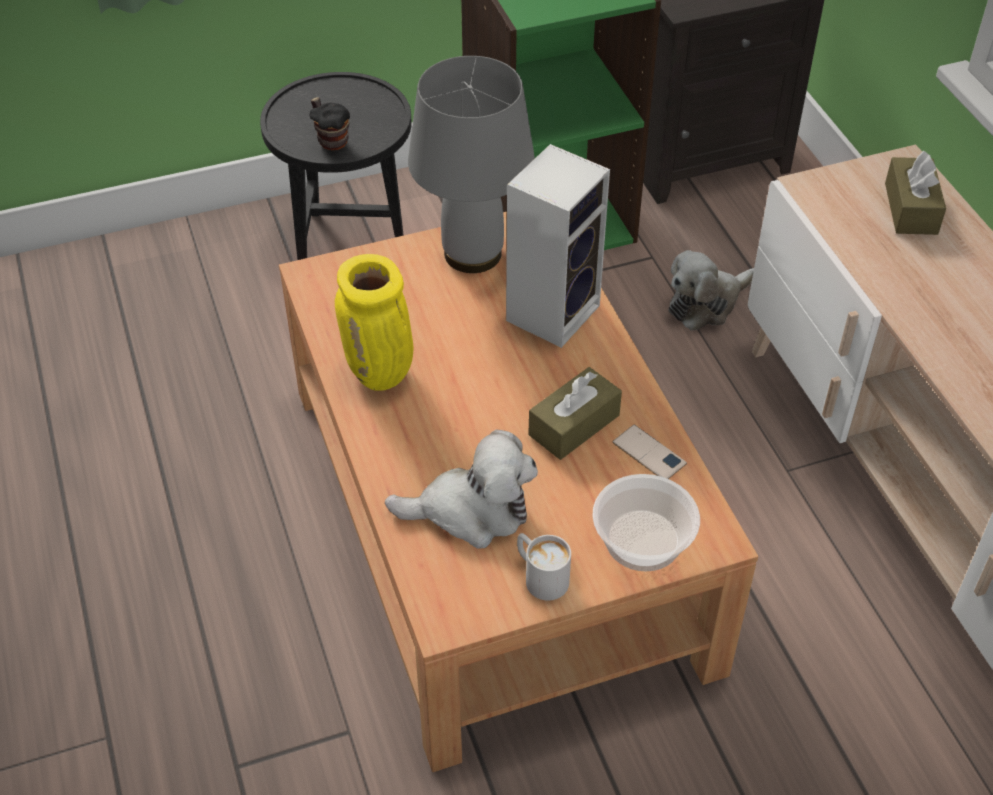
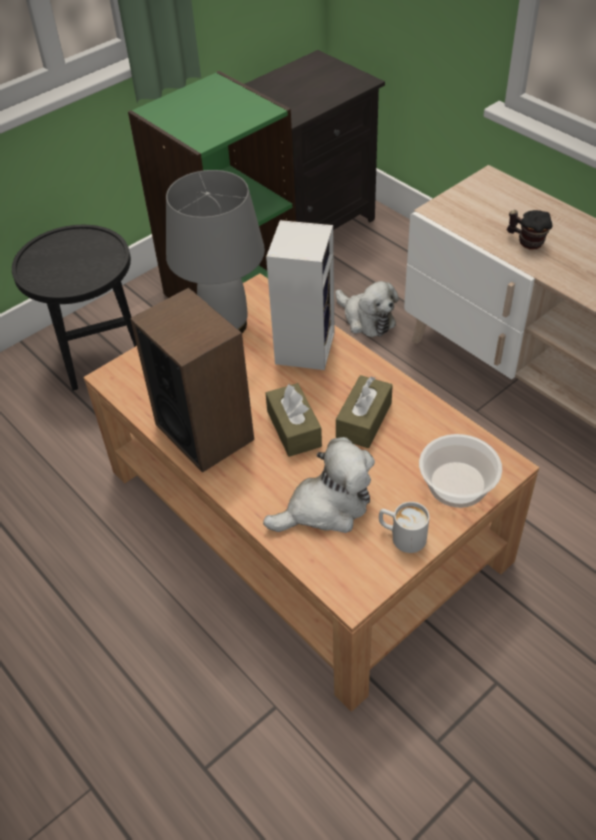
camera: 20 degrees left, 0 degrees up
(330, 139) = (75, 276): mug -> mug (526, 241)
(381, 374) = (204, 431): yellow vase -> speaker
(649, 453) = (426, 422): phone -> none
(706, 303) = (366, 319): plush toy -> plush toy turned 75 degrees counterclockwise
(911, 208) = (510, 205): brown tissue box -> brown tissue box (294, 428)

